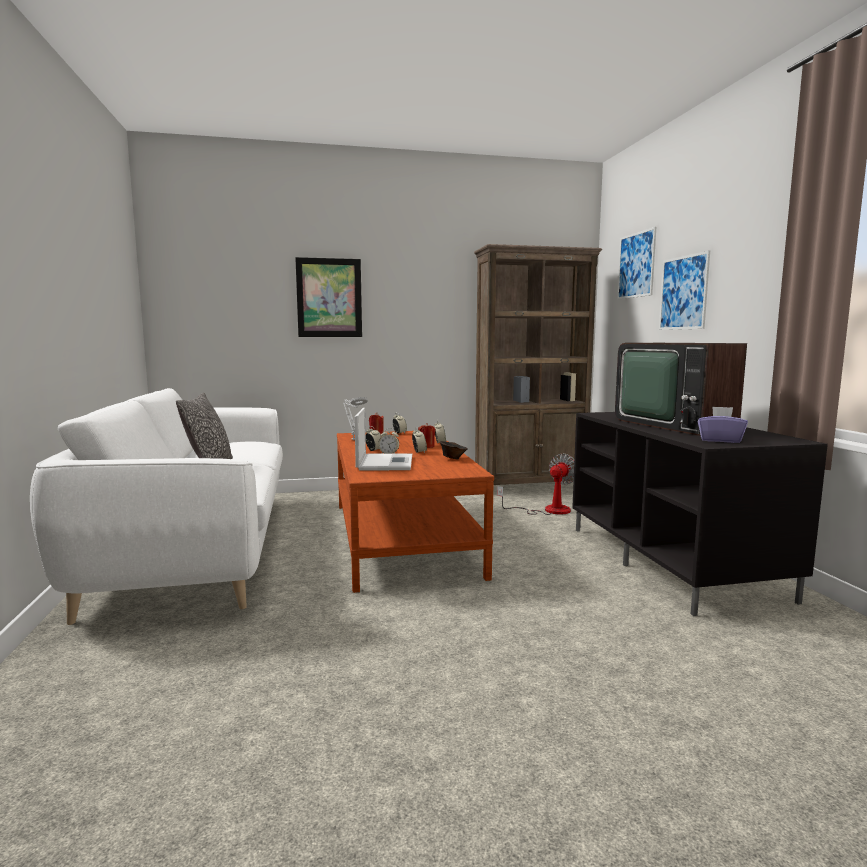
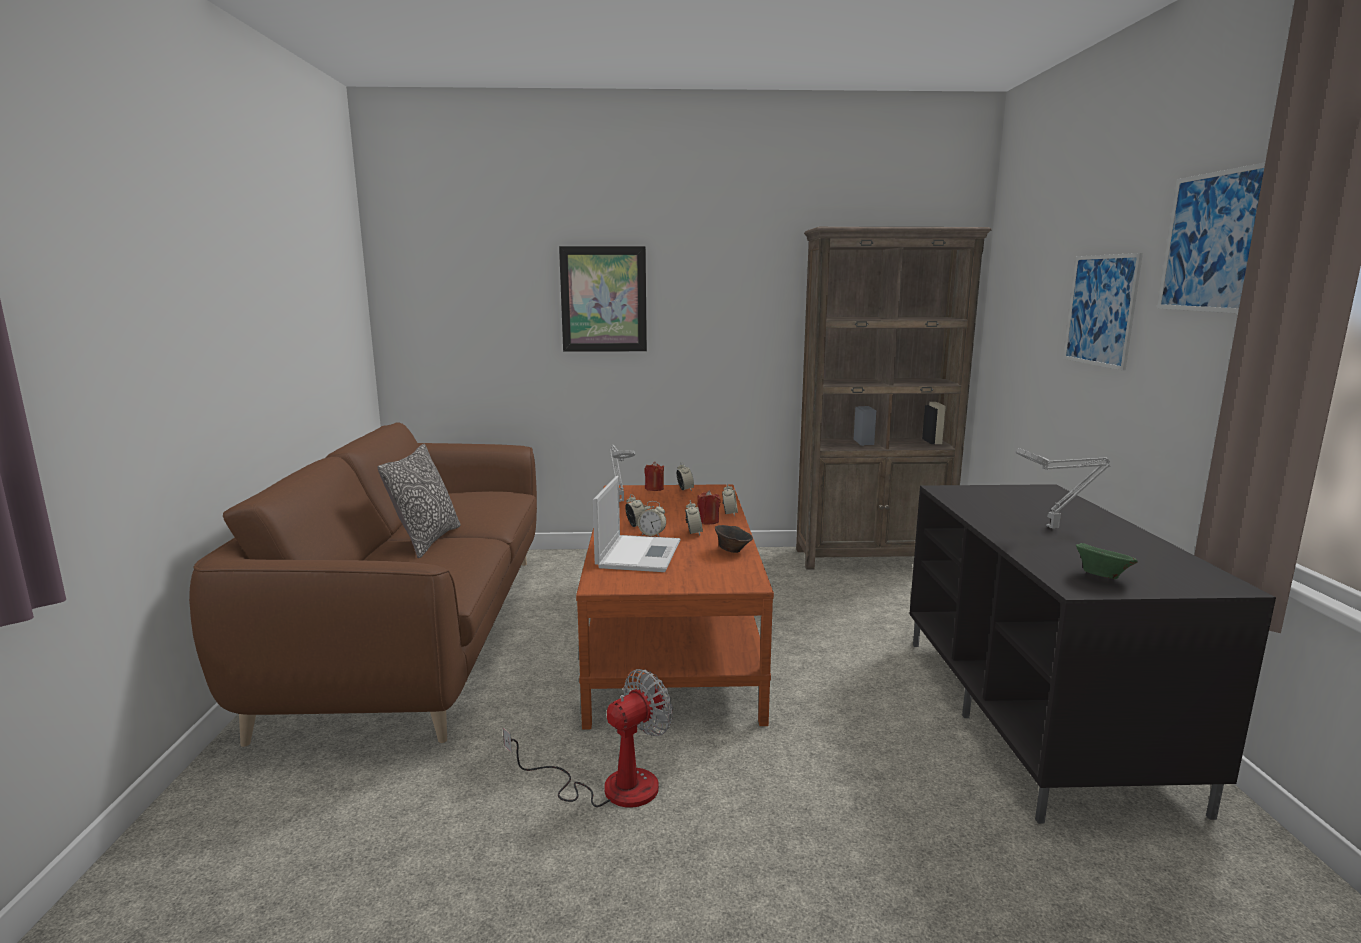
camera: 10 degrees right, 5 degrees up
(198, 546) = (419, 632): white sofa -> brown sofa
(547, 510) = (883, 604): fan -> fan (610, 786)
(636, 265) = (1040, 256): picture -> picture (1214, 242)
(677, 425) = (1055, 528): television -> grey table lamp
(720, 440) = (1101, 576): purple tissue box -> green bowl

